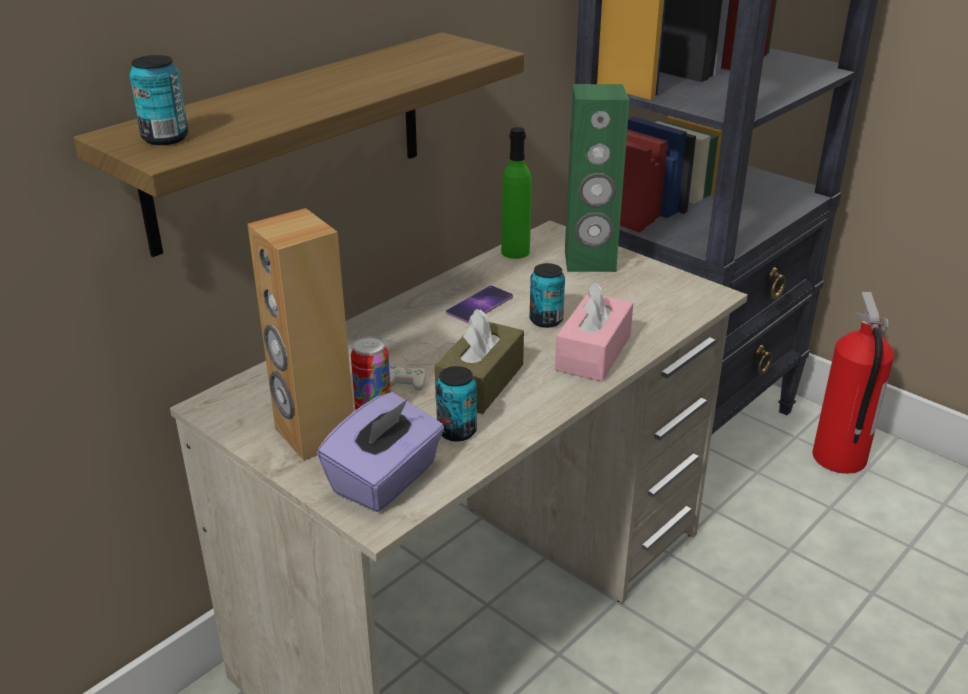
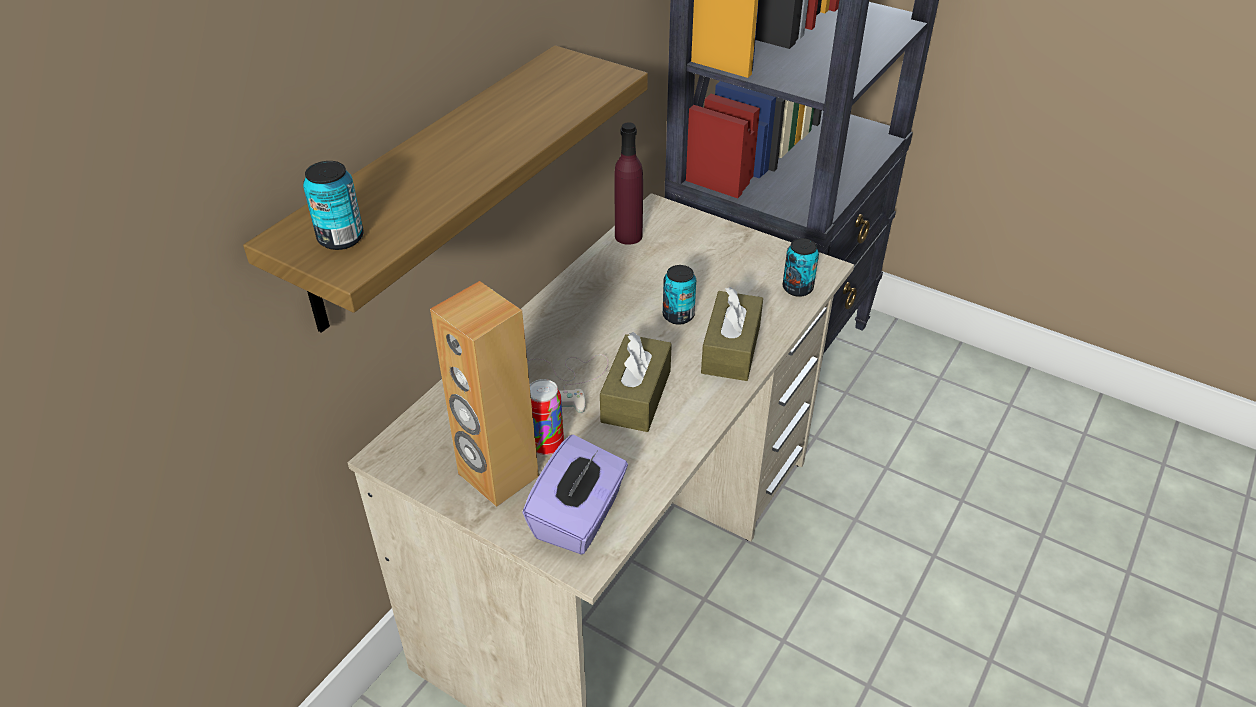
camera: 10 degrees left, 10 degrees up
(457, 431) = (629, 454): can -> can (797, 288)
(479, 304) = (611, 304): phone -> none
(515, 252) = (628, 236): green bottle -> purple bottle
(590, 261) = (701, 240): green speaker -> none
(593, 353) = (731, 349): pink tissue box -> brown tissue box
(838, 458) = (914, 370): fire extinguisher -> none

